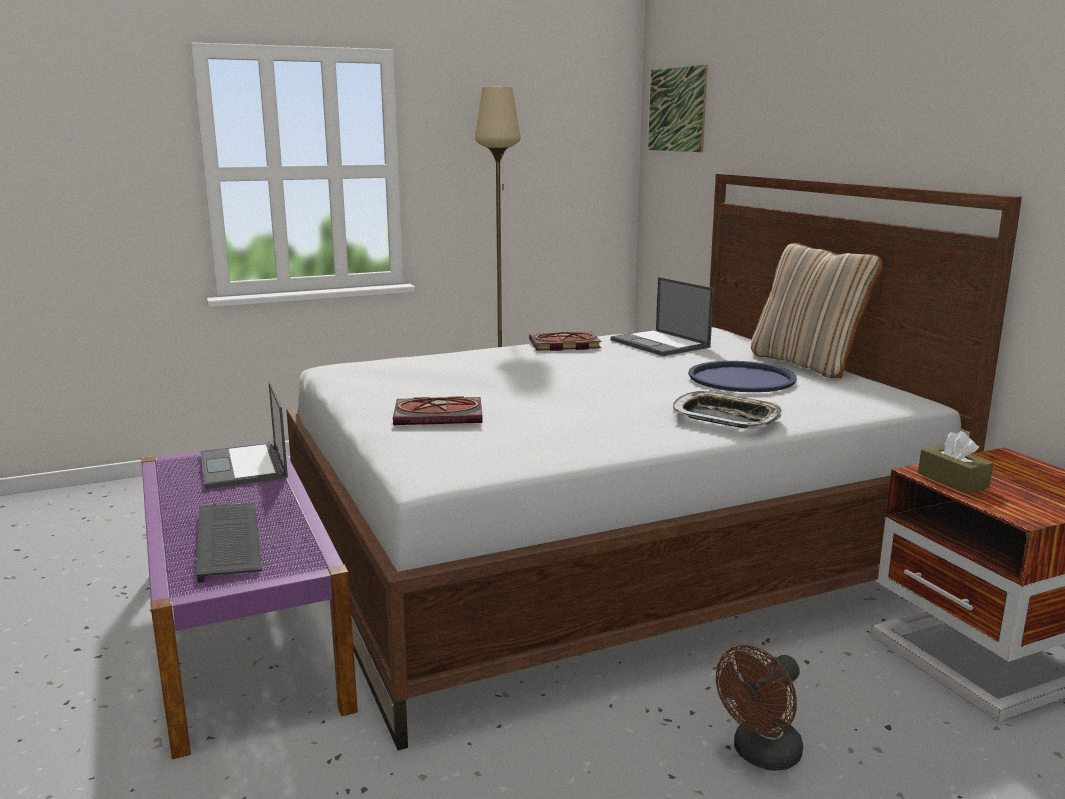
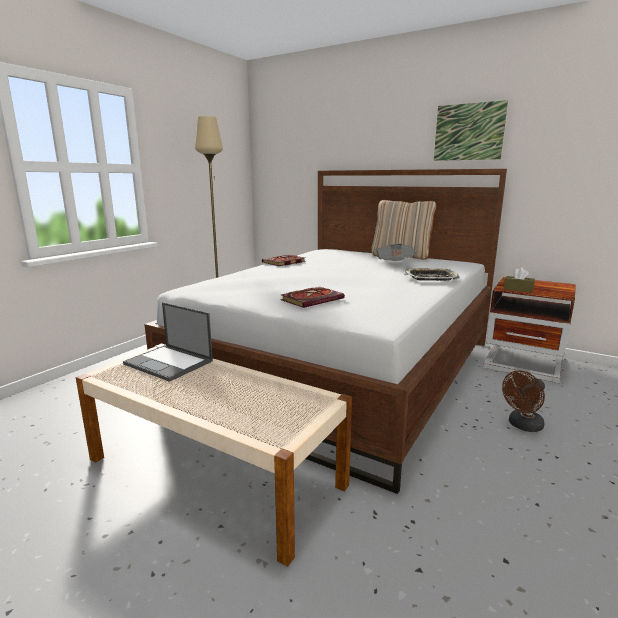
camera: 35 degrees left, 0 degrees up
(230, 542) = (253, 404): keyboard -> none
(244, 630) = (214, 471): purple bench -> beige bench
(661, 344) = (326, 256): laptop -> none
(677, 109) = (280, 139): picture -> picture (469, 132)
(741, 378) = (394, 264): blue tray -> newspaper
(761, 755) = (522, 426): brown fan -> brown fan turned 45 degrees clockwise

